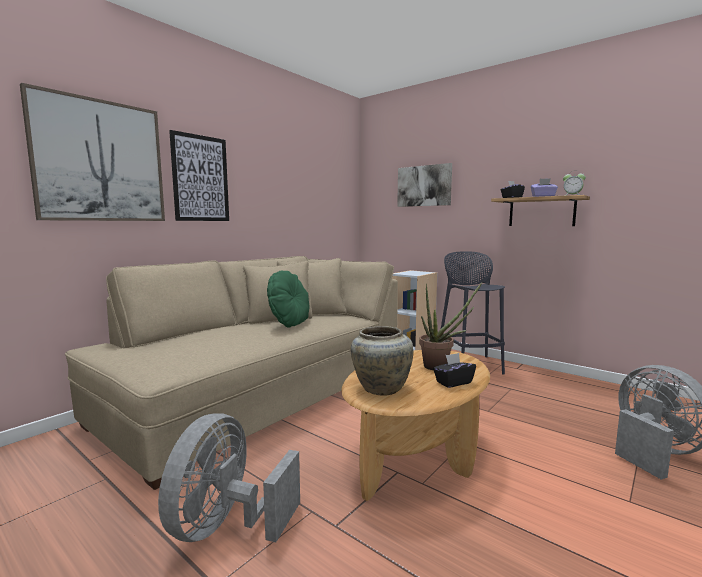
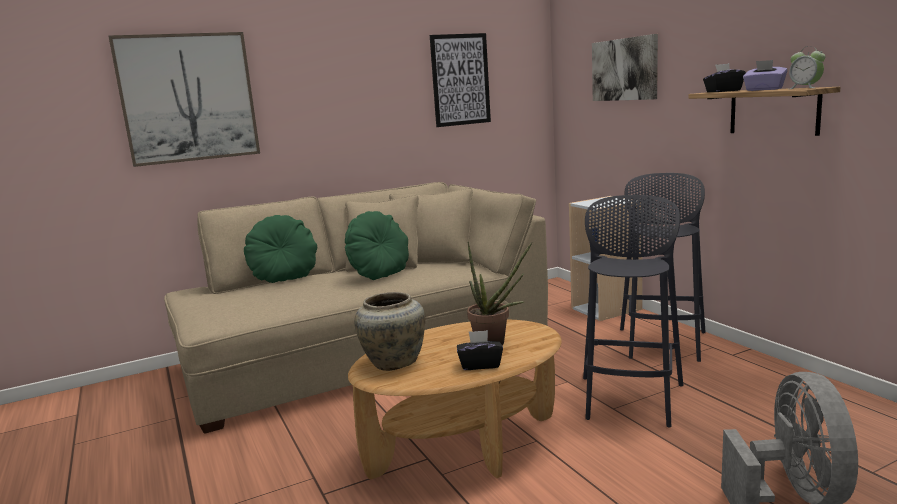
camera: 25 degrees right, 5 degrees up
(200, 178) = (302, 98): picture -> picture (460, 80)
(203, 331) = (285, 279): none -> green pillow
(227, 526) = (236, 474): grey fan -> none
(491, 403) = (630, 399): none -> grey stool

